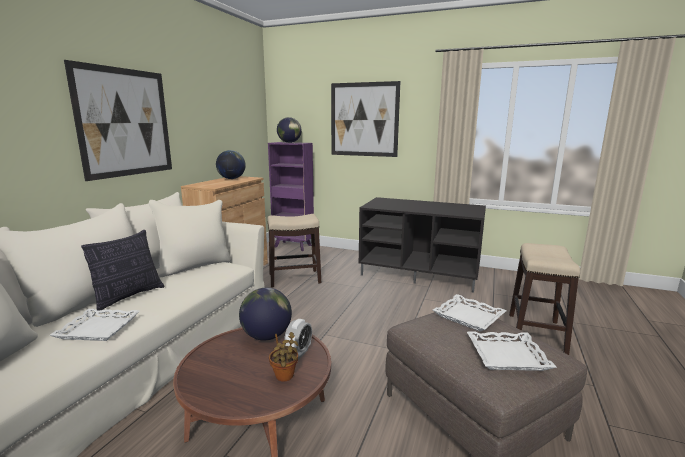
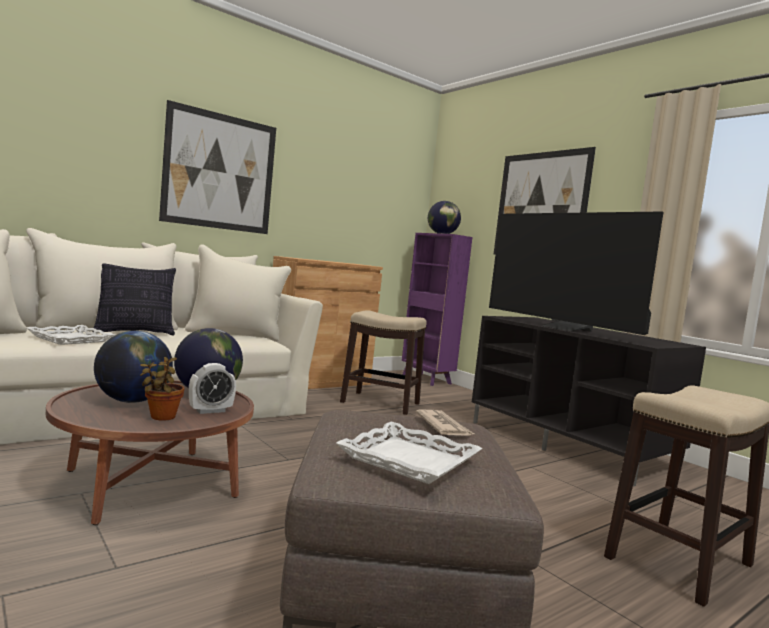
camera: 30 degrees right, 10 degrees down
(231, 178) = (343, 262): globe -> globe (132, 401)
(416, 209) = (563, 328): none -> television
(468, 317) = (443, 426): white tray -> newspaper

